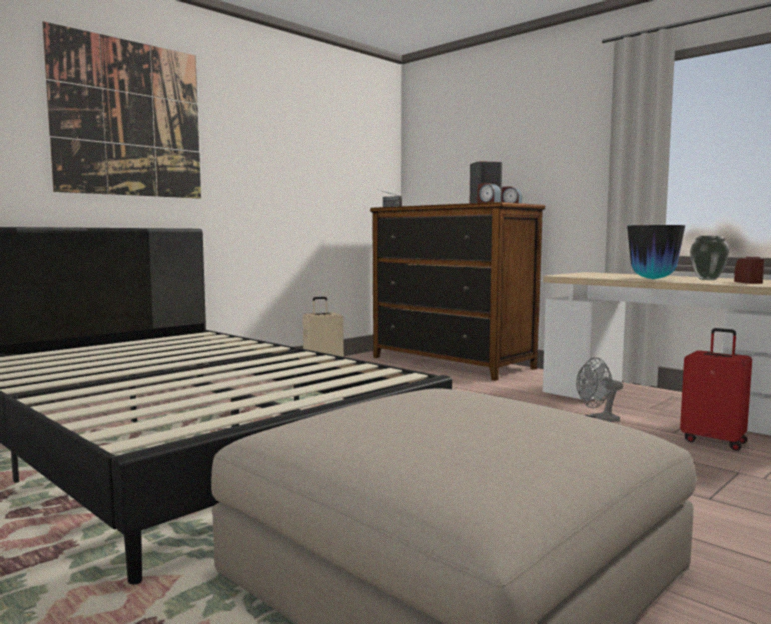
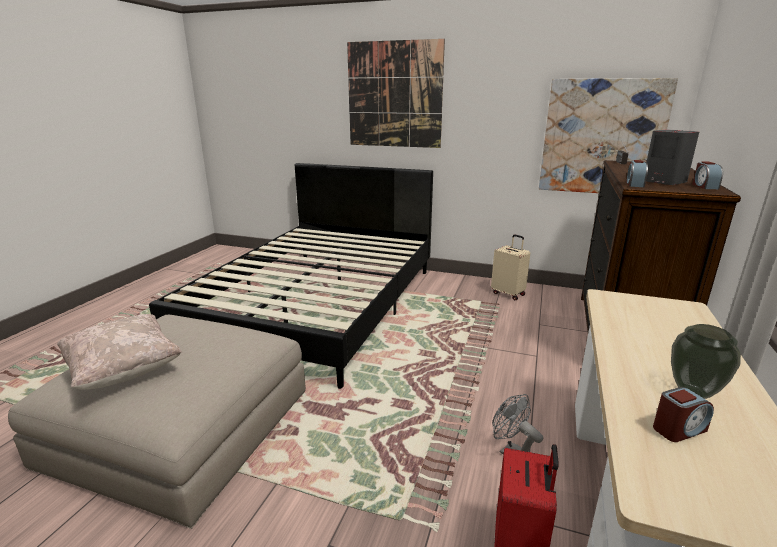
camera: 65 degrees right, 15 degrees up
(351, 189) = (602, 137): none -> picture
(493, 440) = (124, 371): none -> beige pillow
(653, 279) = (629, 350): vase -> none

